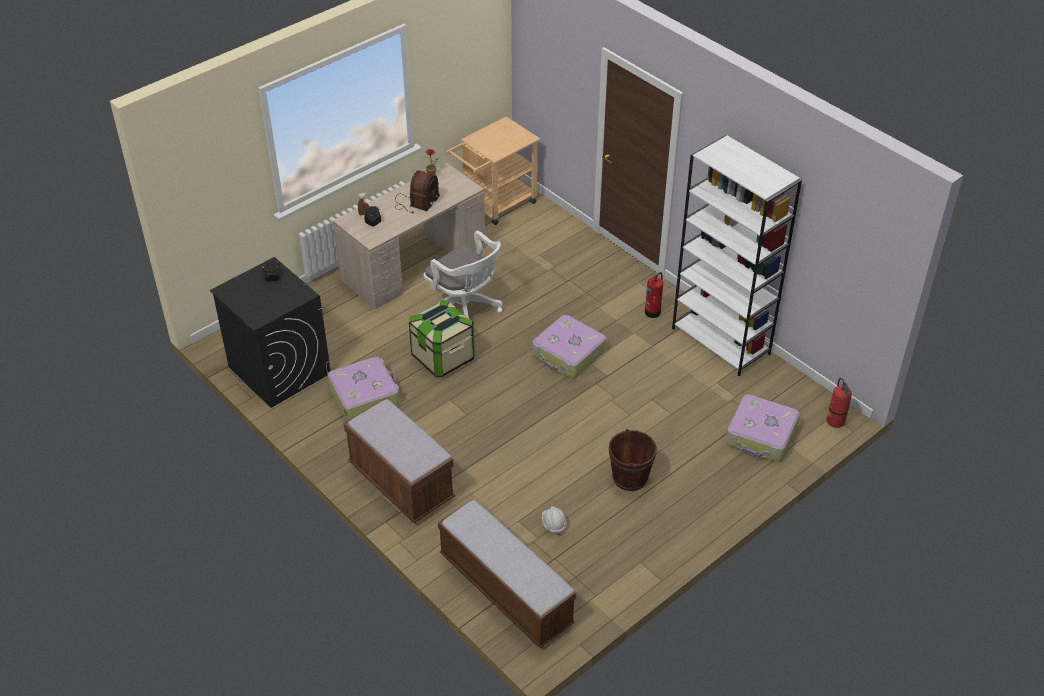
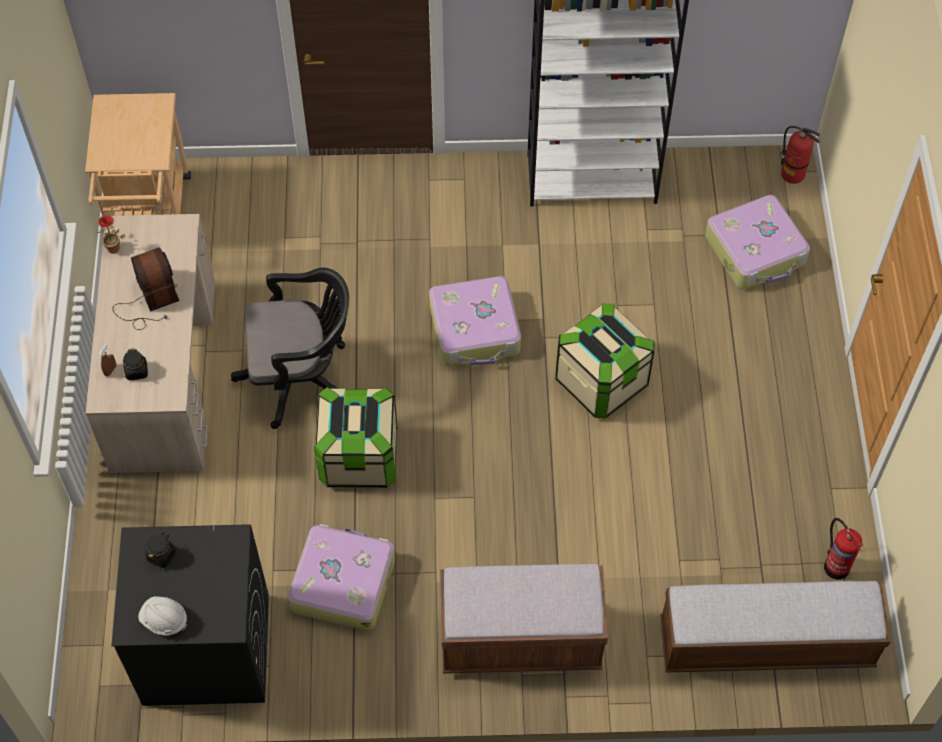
camera: 50 degrees left, 15 degrees up
(465, 309) = (301, 377): white office chair -> black office chair
(553, 524) = (713, 530): white hard hat -> white hard hat (164, 620)
(595, 421) = (601, 381): none -> storage box
(630, 477) = (709, 410): brown bucket -> none
(653, 311) = (488, 202): fire extinguisher -> fire extinguisher (836, 565)

